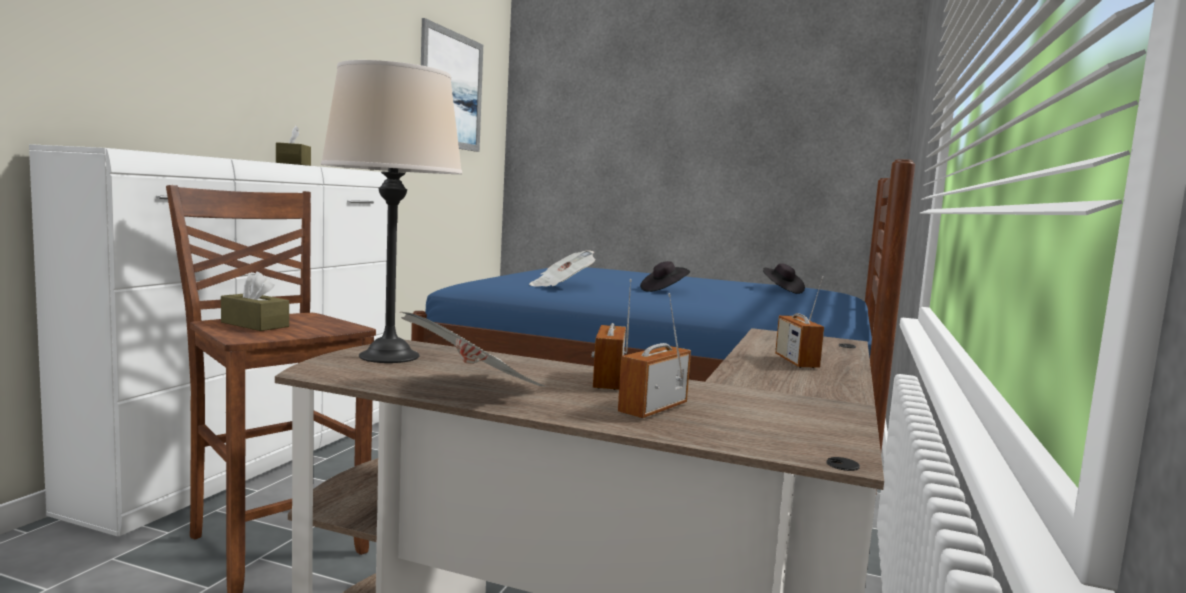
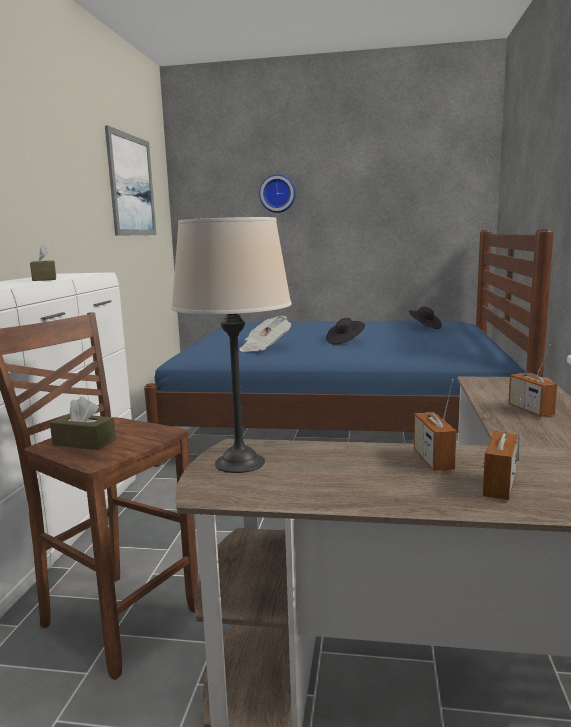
camera: 10 degrees left, 5 degrees up
(475, 391) = (352, 493): newspaper -> none
(631, 116) = (278, 193): none -> wall clock

